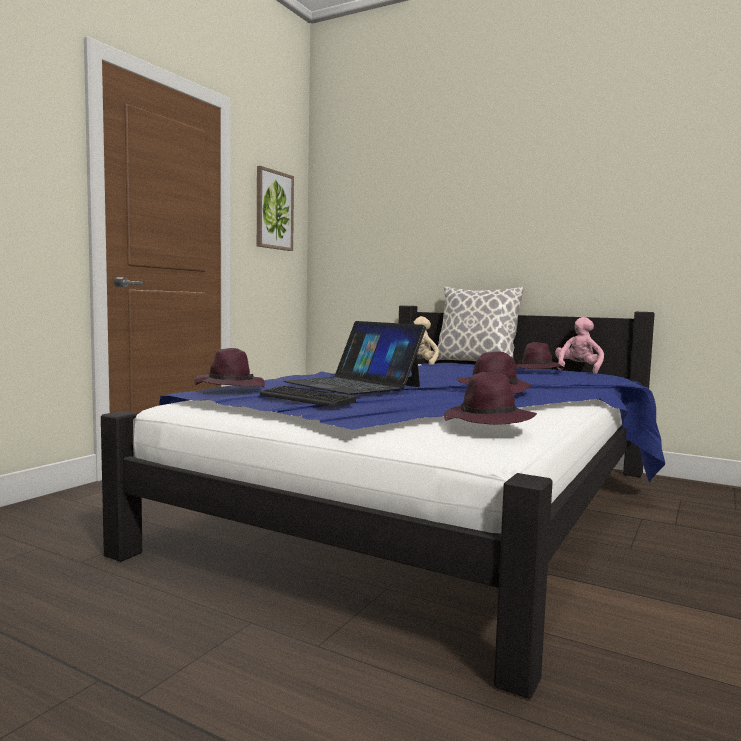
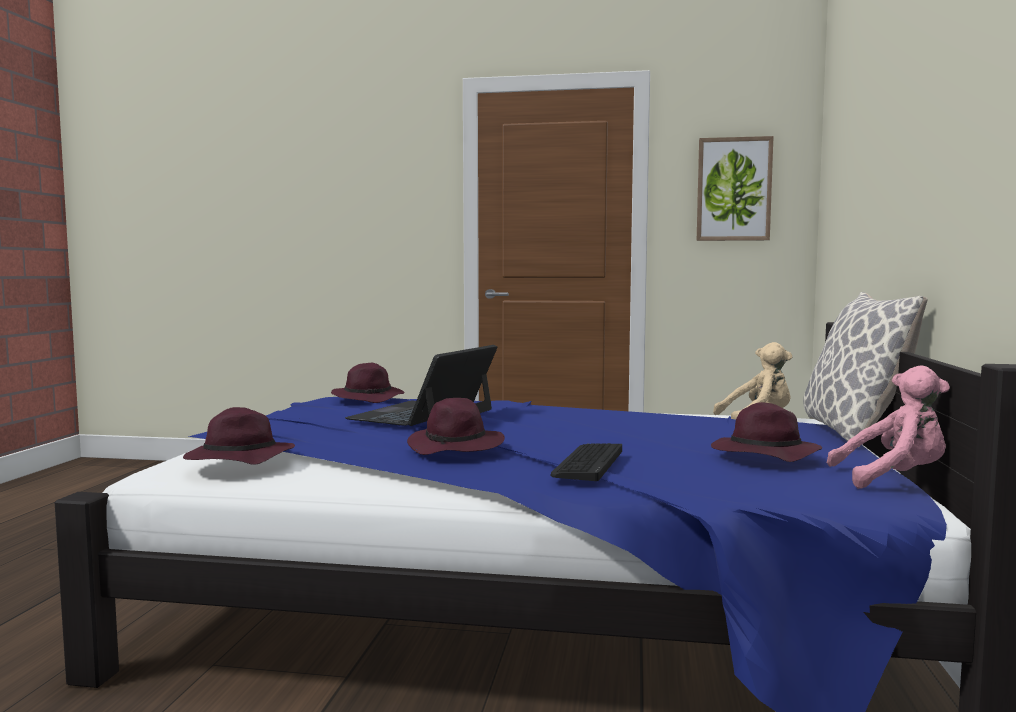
camera: 70 degrees right, 0 degrees up
(305, 398) = (311, 414): keyboard -> keyboard (588, 463)

